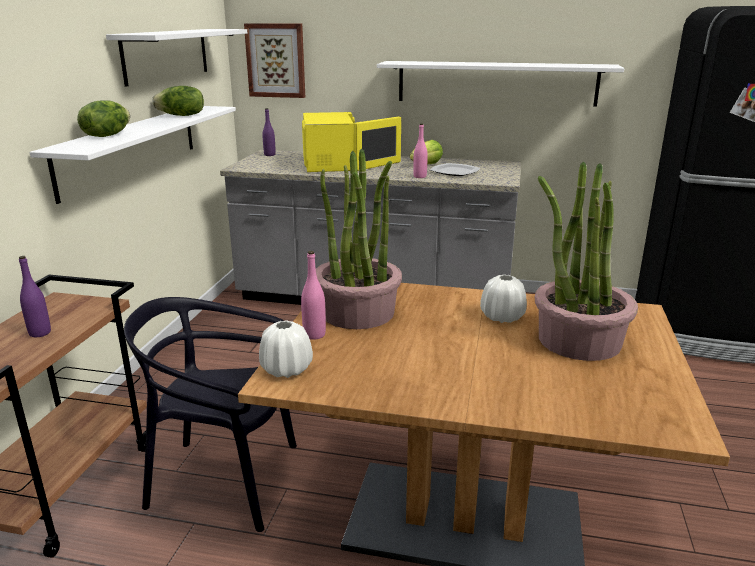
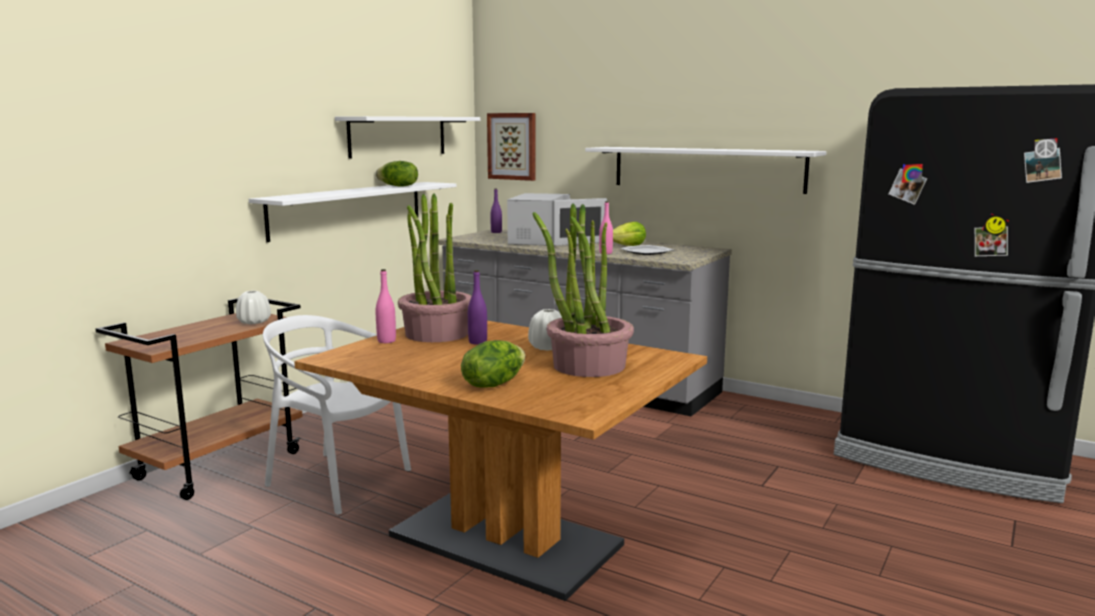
camera: 20 degrees right, 10 degrees down
(40, 333) = (217, 328): purple bottle -> purple bottle (477, 342)
(107, 135) = (317, 193): lettuce -> lettuce (493, 384)
(225, 480) = (337, 481): black chair -> white chair
(286, 369) = (341, 354): white vase -> white vase (254, 322)
(333, 164) = (542, 241): yellow microwave -> white microwave

